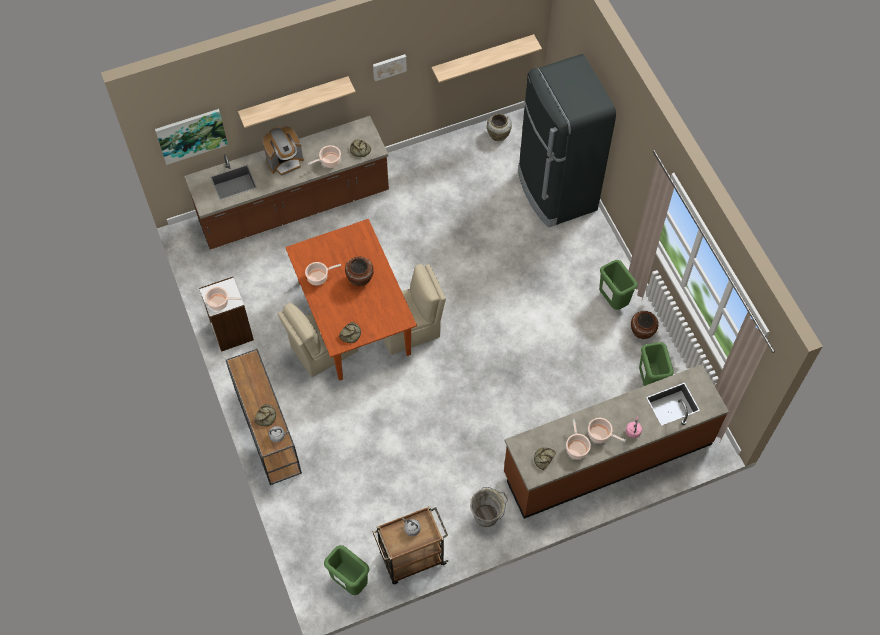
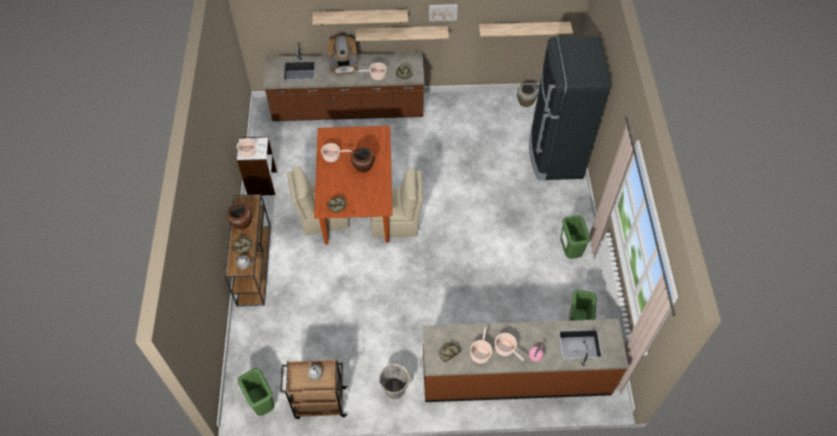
camera: 20 degrees right, 5 degrees down
(191, 135) = (273, 21): picture -> none
(343, 103) = (401, 33): none -> shelf
(641, 332) = (584, 283): brown vase -> brown vase (242, 224)

